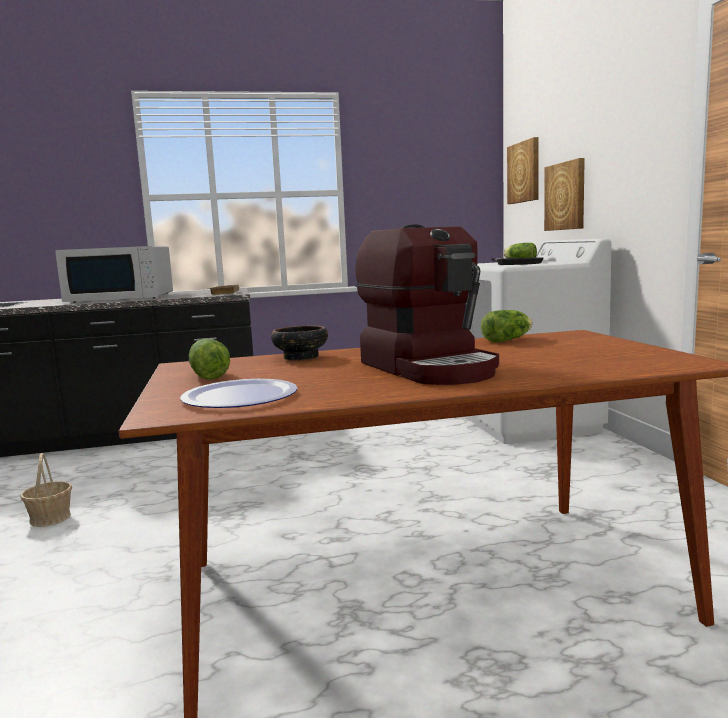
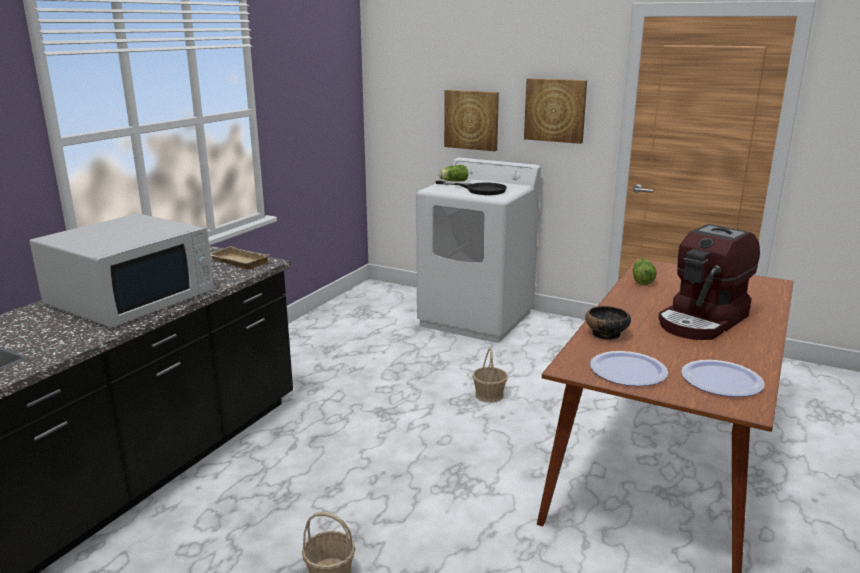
camera: 50 degrees left, 10 degrees up
(209, 374) = (628, 371): lettuce -> plate
(398, 473) = (489, 395): none -> basket
(430, 368) = (703, 321): coffee machine -> coffee machine turned 120 degrees clockwise
(524, 172) = (404, 86): picture -> picture (555, 110)

